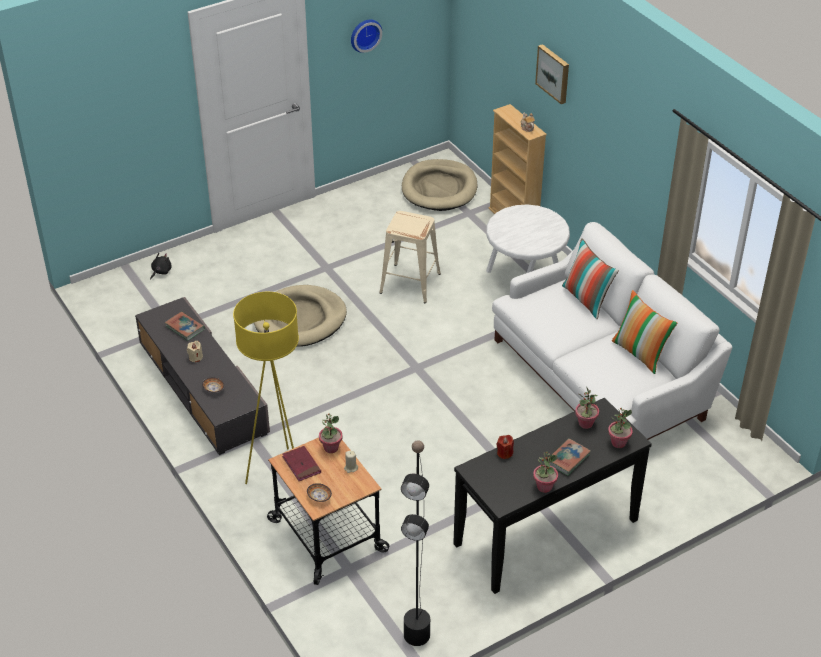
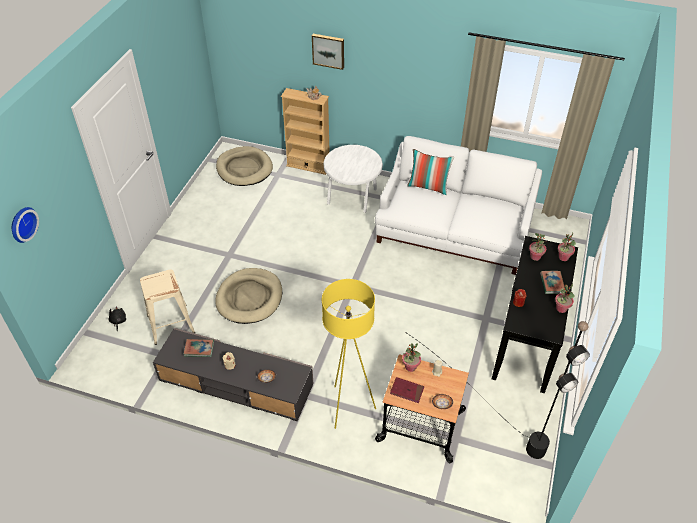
camera: 40 degrees left, 5 degrees up
(364, 34) = (170, 79): wall clock -> wall clock (22, 224)
(410, 282) = (291, 235): beige stool -> beige stool (170, 323)
(640, 353) = (489, 201): pillow -> none

